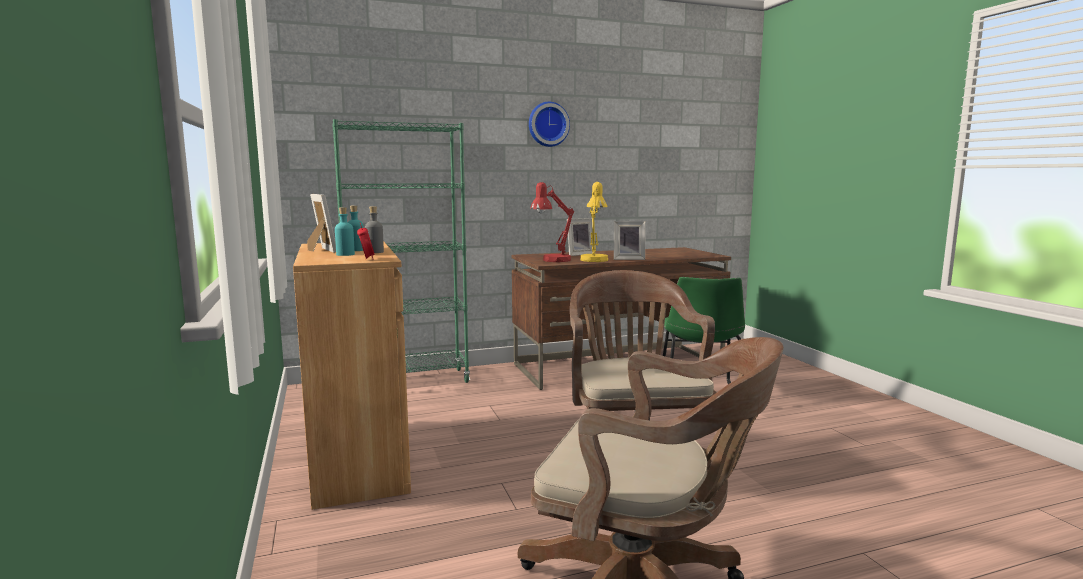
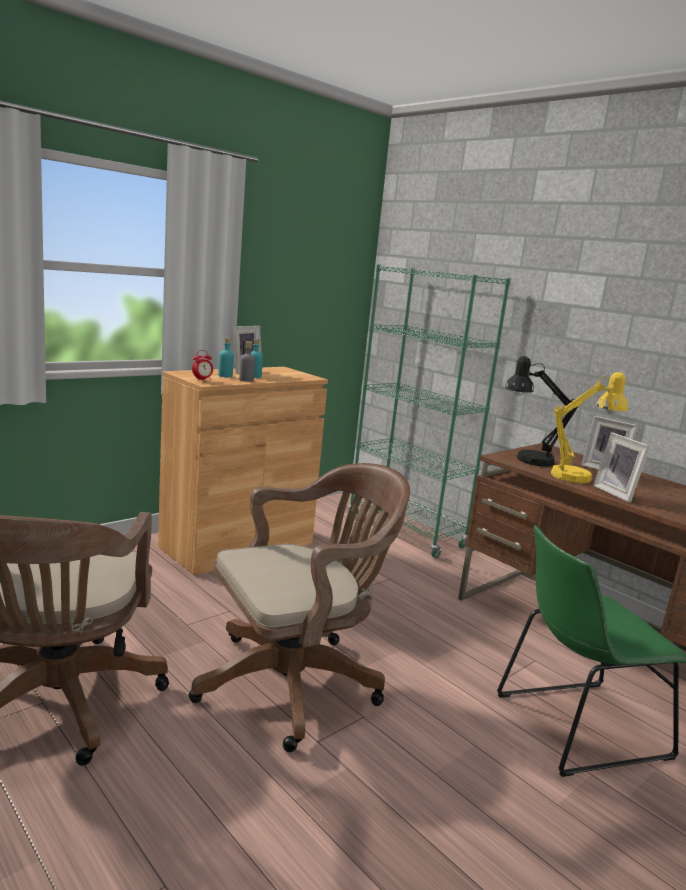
camera: 65 degrees right, 5 degrees up
(548, 124) = (631, 283): wall clock -> none
(552, 261) = (527, 459): red table lamp -> black table lamp

